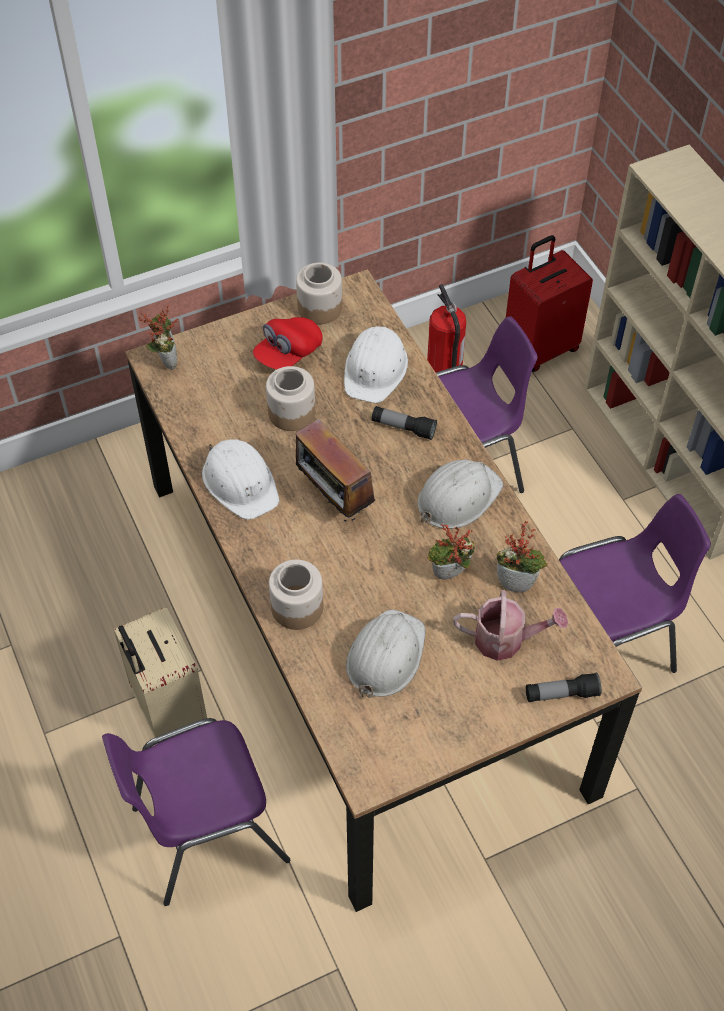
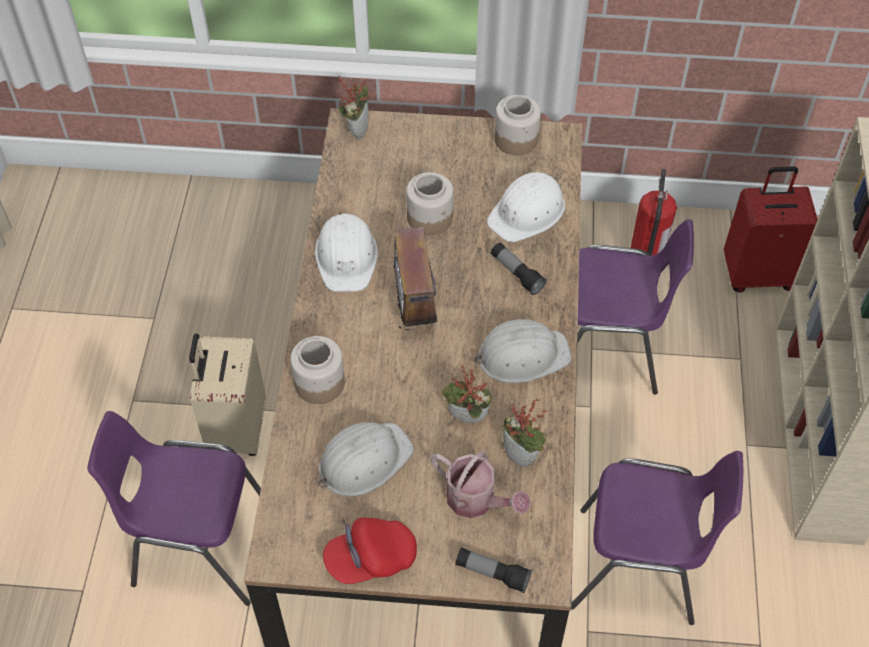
camera: 30 degrees right, 0 degrees up
(288, 353) = (462, 166): red cap -> red cap (371, 559)

